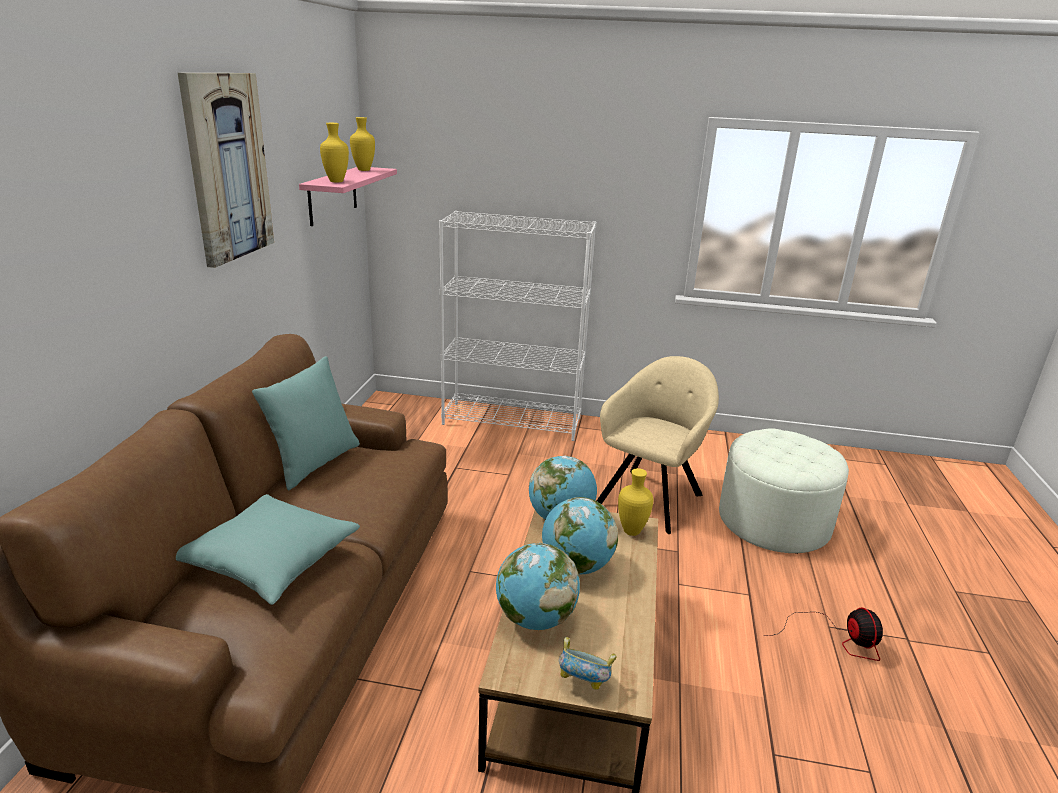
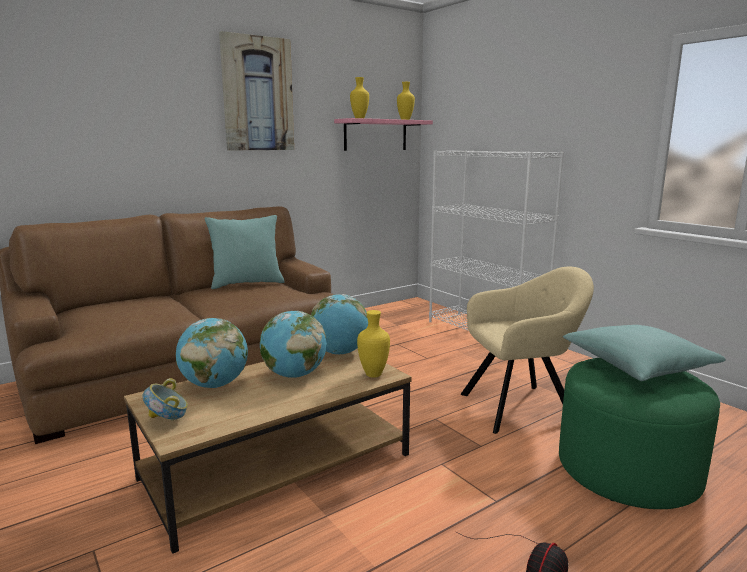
camera: 45 degrees right, 10 degrees down
(271, 561) = (144, 308): turquoise pillow -> turquoise pillow (637, 366)
(773, 522) = (628, 469): white ottoman -> green ottoman

